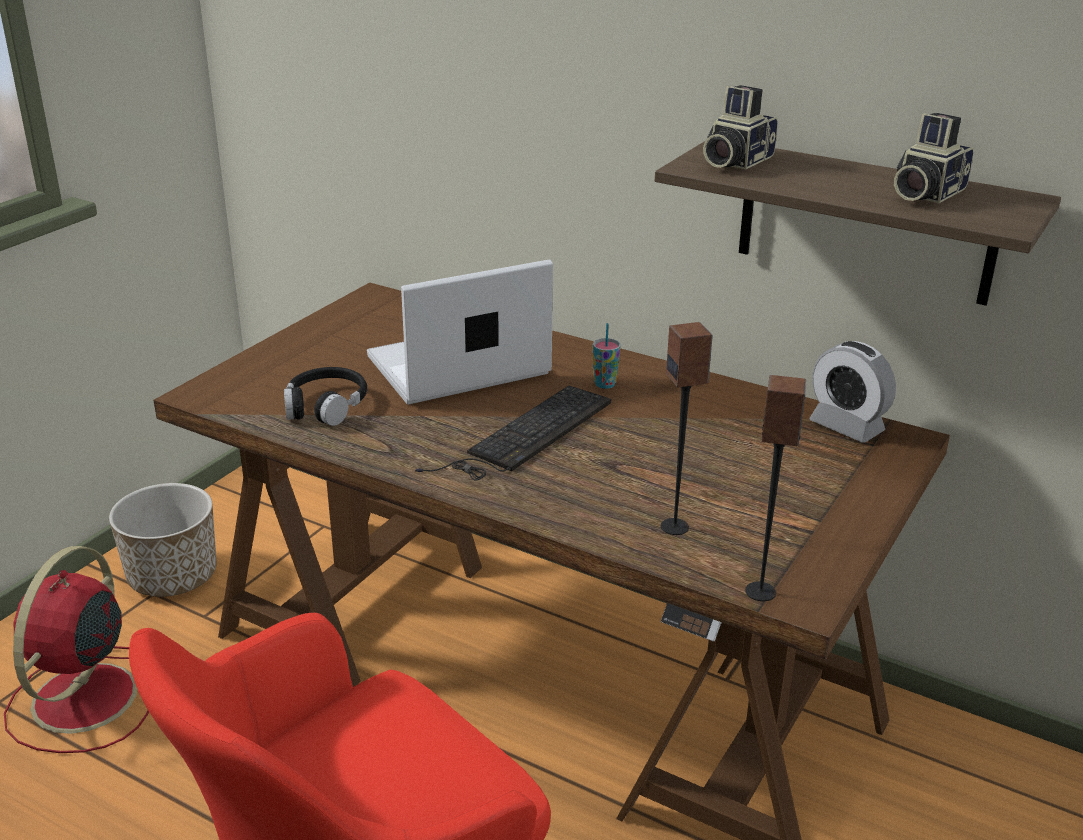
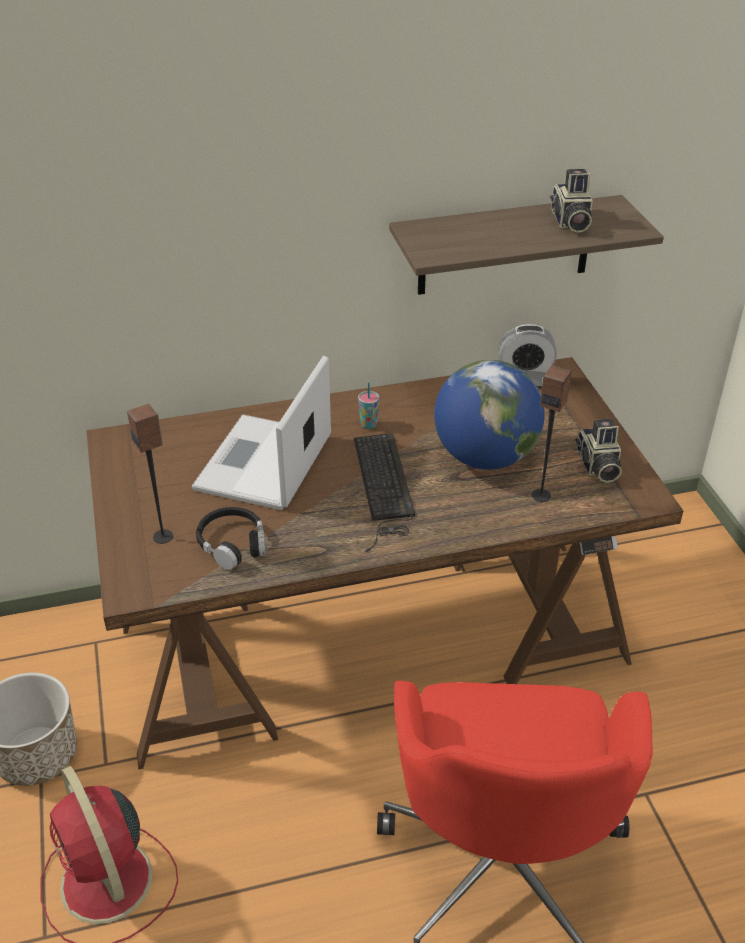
camera: 45 degrees left, 10 degrees up
(674, 465) = (485, 457): none -> globe
(734, 161) = (442, 239): camera -> camera (597, 466)
(761, 592) = (627, 506): speaker -> speaker (163, 536)

